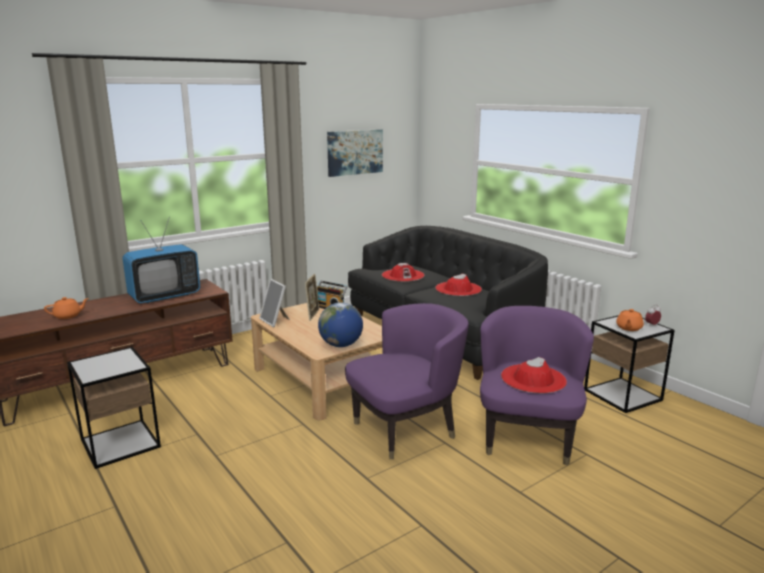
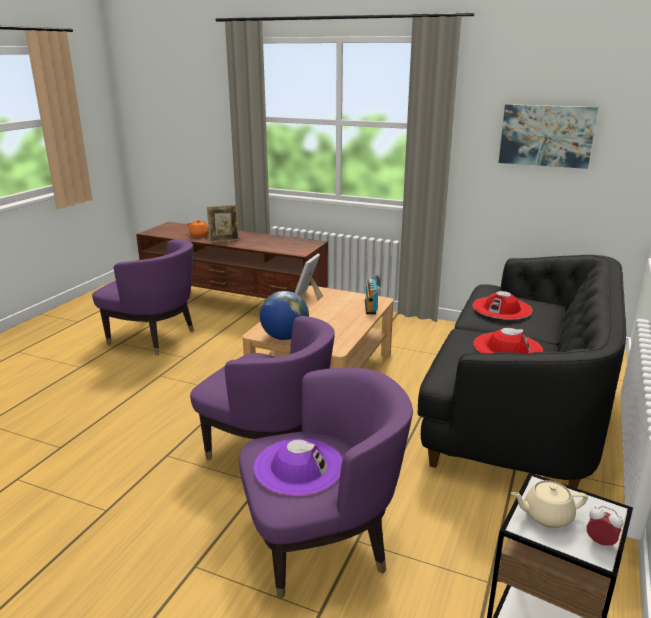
camera: 60 degrees right, 5 degrees up
(120, 443) = (153, 337): side table -> purple armchair
(164, 296) = (269, 243): television -> none
(313, 315) = (343, 305): picture frame -> picture frame (224, 241)
(533, 379) = (298, 466): red hat -> purple hat
(628, 328) = (546, 515): orange teapot -> beige teapot

